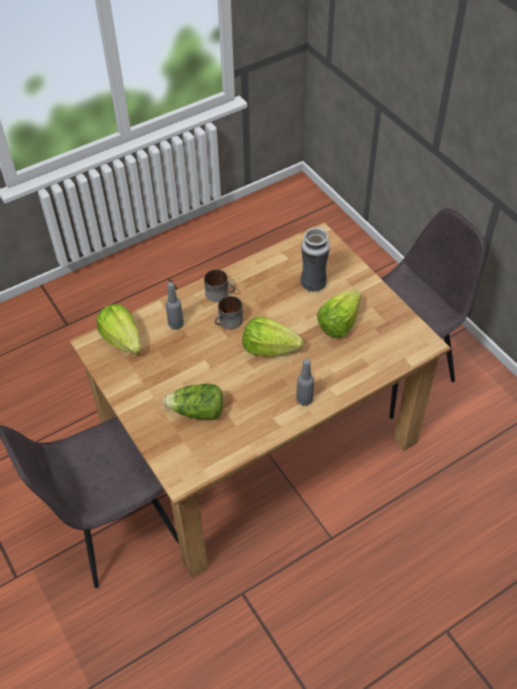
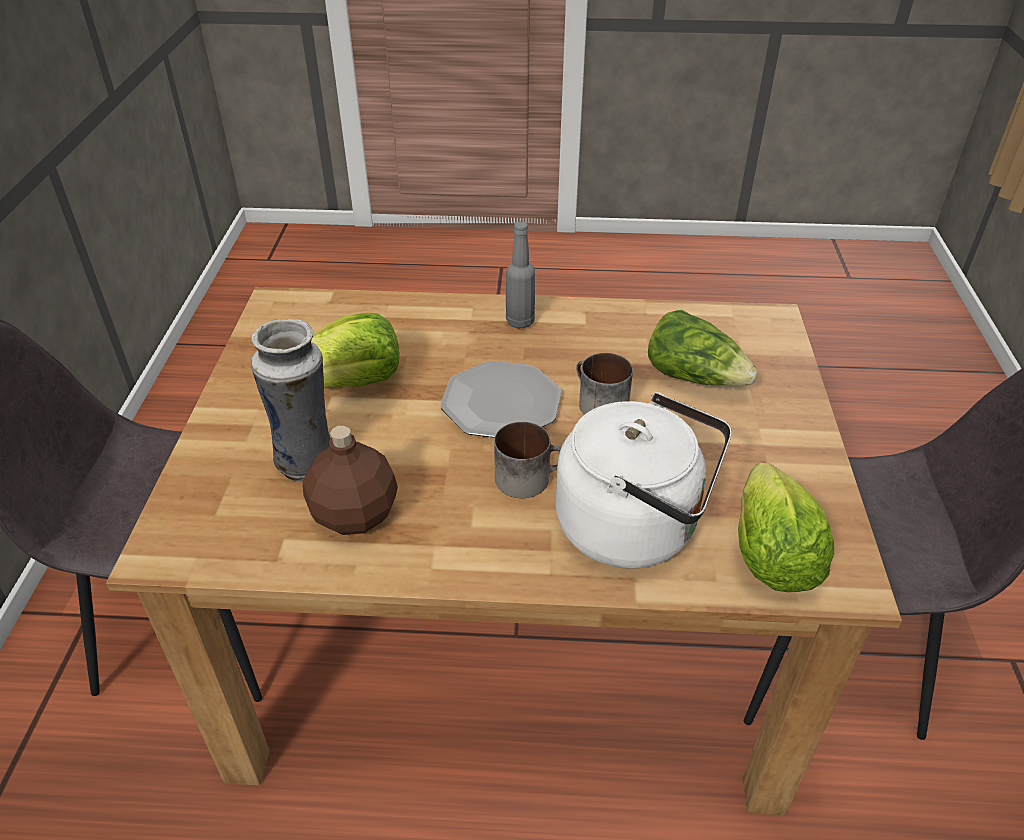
camera: 145 degrees left, 10 degrees down
(176, 324) = (635, 528): grey bottle -> white kettle
(220, 293) = (493, 542): mug -> mug (597, 403)
(269, 348) = (501, 403): lettuce -> plate
(275, 276) = (353, 515): none -> brown bottle

